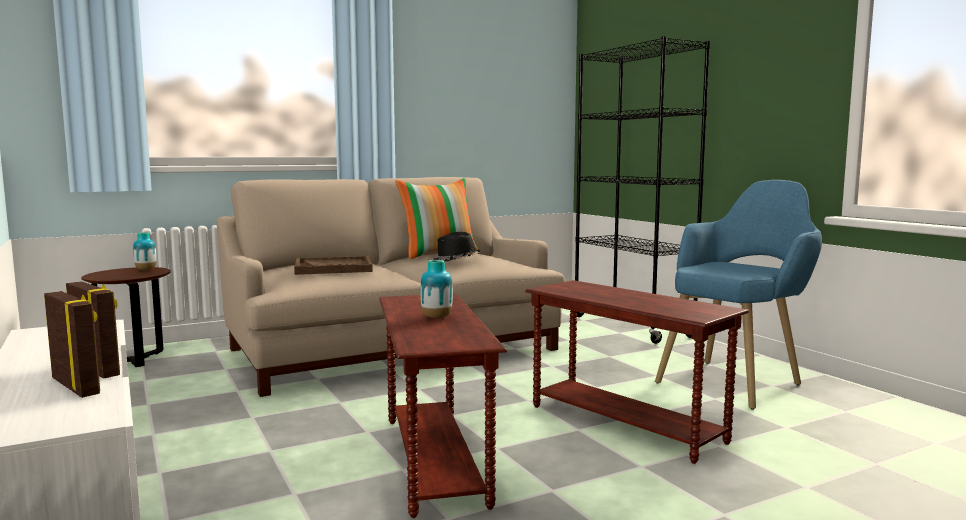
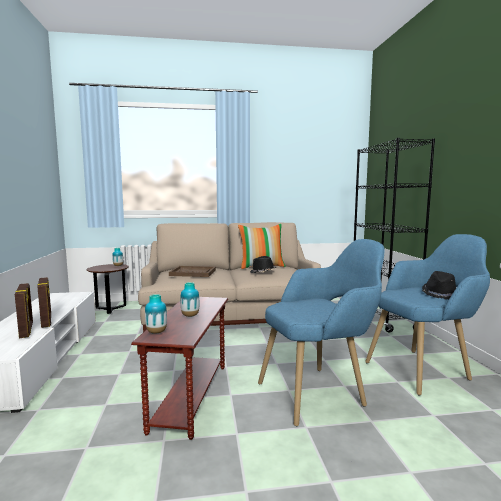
camera: 20 degrees right, 0 degrees up
(418, 339) = (156, 332): none -> vase
(625, 424) = (321, 391): brown side table -> blue armchair
(755, 266) = (440, 294): none -> black hat

